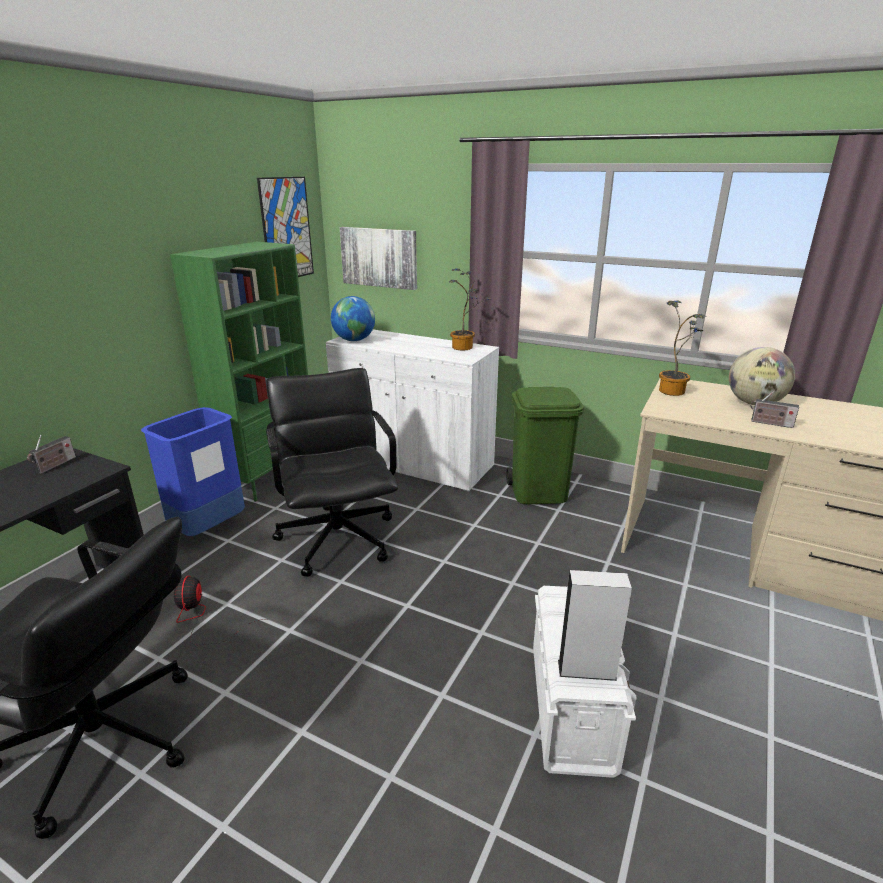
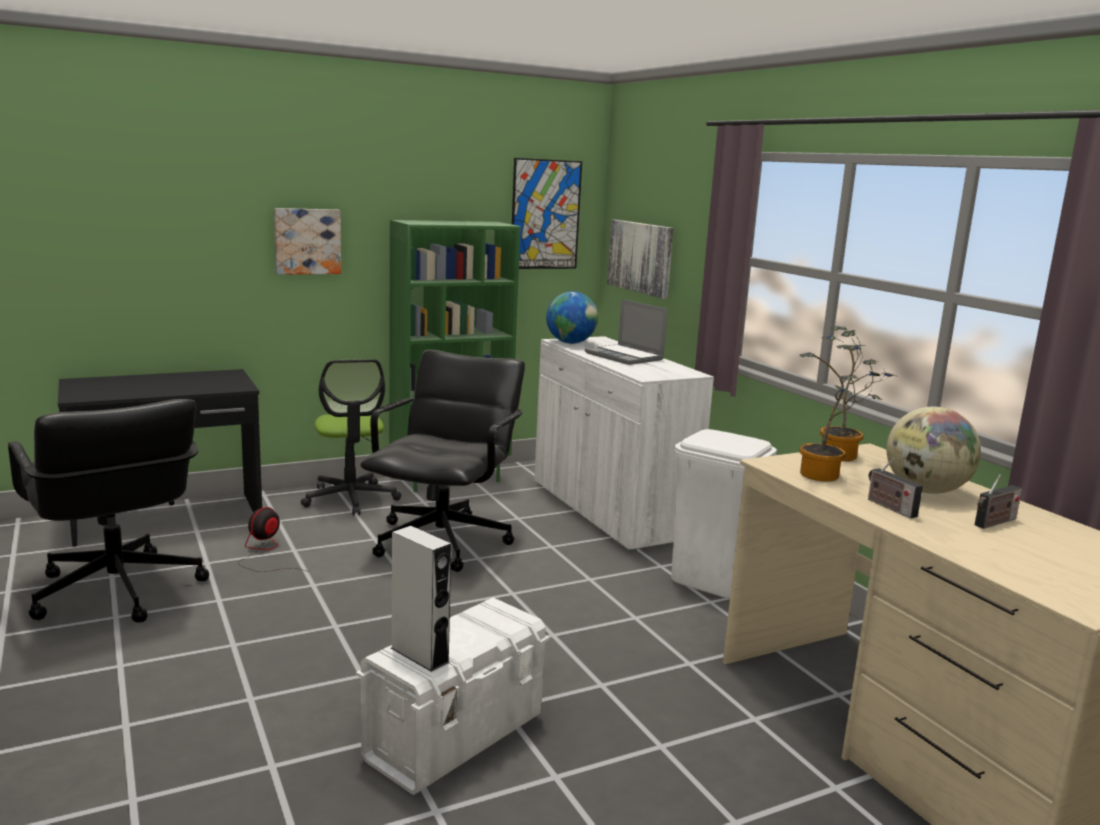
camera: 35 degrees right, 10 degrees down
(54, 466) = (216, 378): radio -> radio (994, 523)
(95, 291) = (307, 241): none -> picture
(209, 529) = (350, 498): blue trash can -> office chair
(415, 343) = (625, 356): none -> laptop
(465, 347) = (671, 369): potted plant -> potted plant (824, 477)
(539, 493) = (713, 580): green trash can -> white trash can

